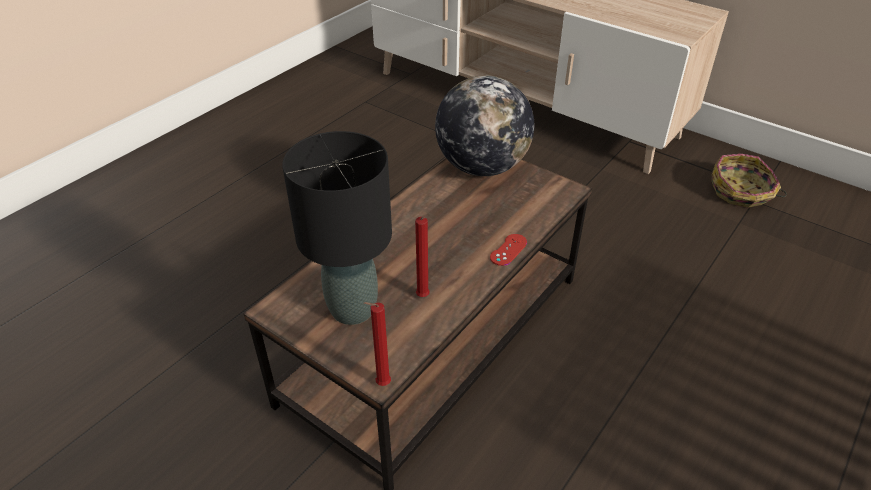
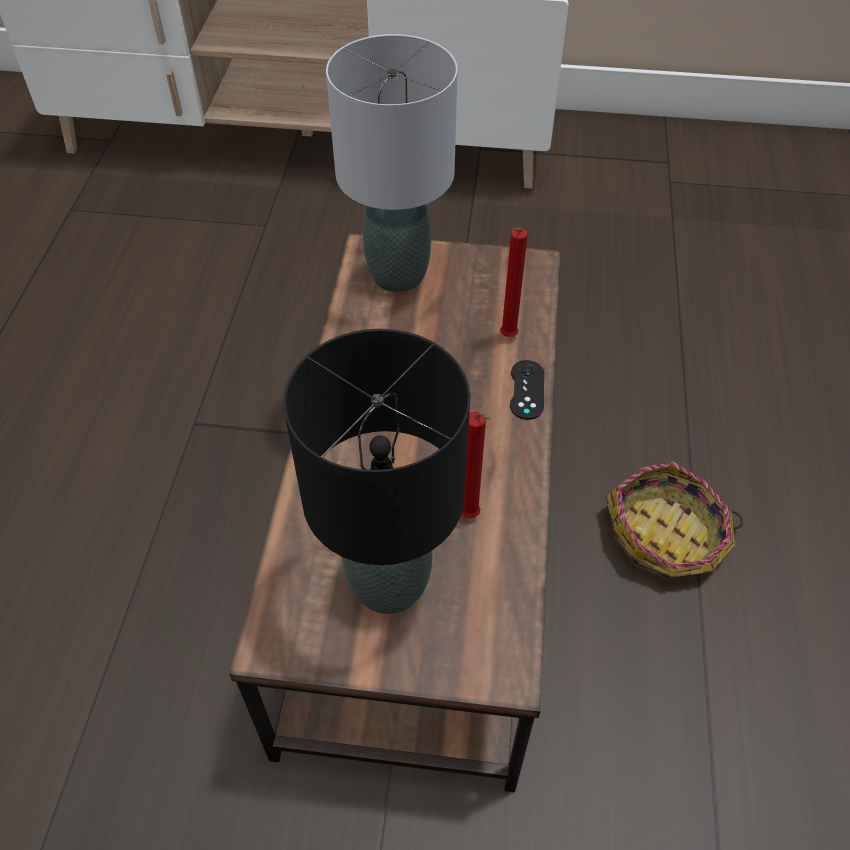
camera: 30 degrees left, 10 degrees up
(381, 384) = (516, 681): red candle -> red candle (507, 337)
(482, 167) = (398, 273): globe -> grey table lamp
(508, 250) = (527, 390): red game controller -> black game controller
(741, 192) = (650, 175): basket -> basket (666, 536)

